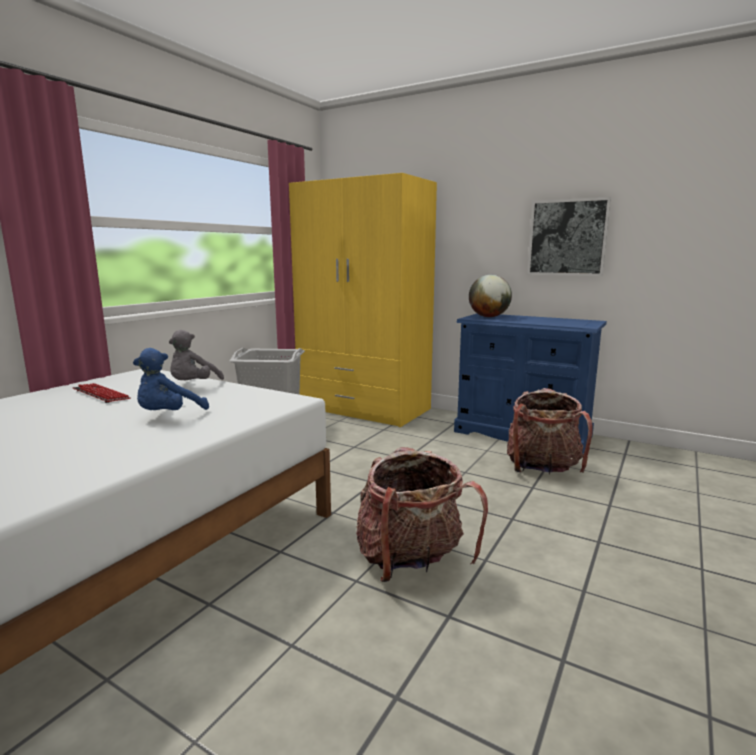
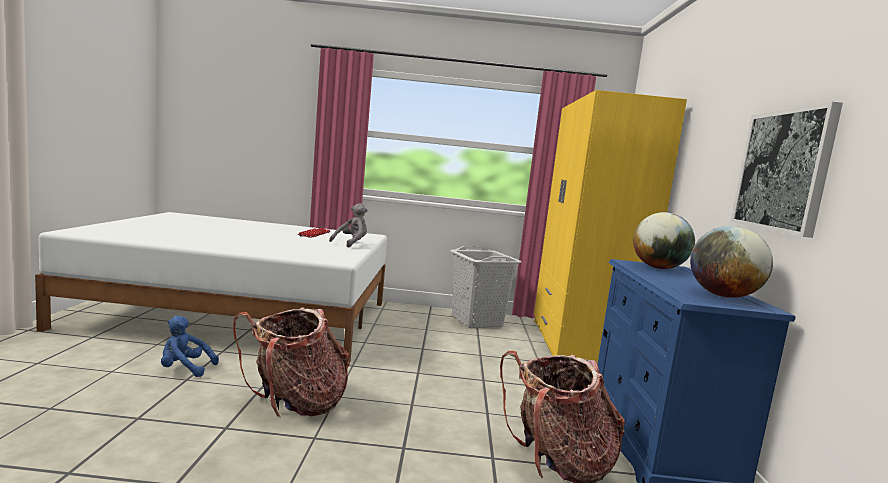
camera: 60 degrees right, 5 degrees down
(168, 416) = (284, 245): blue plush toy -> blue plush toy (184, 369)
(193, 385) = (351, 243): grey plush toy -> grey plush toy turned 135 degrees clockwise
(569, 321) = (723, 296): none -> globe

